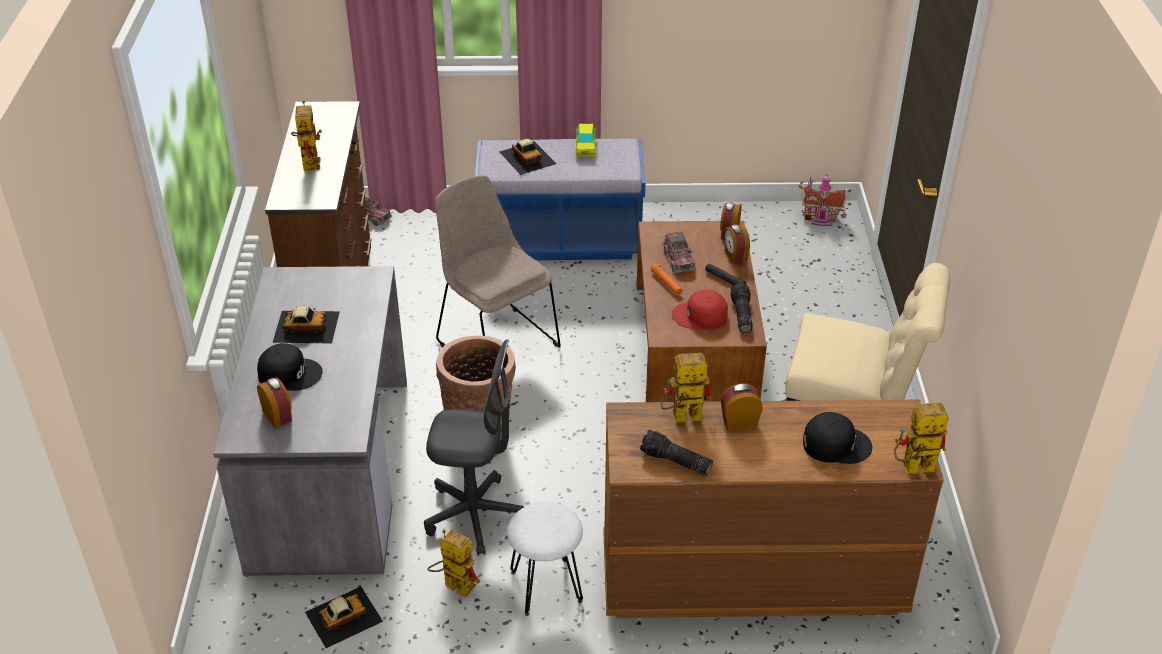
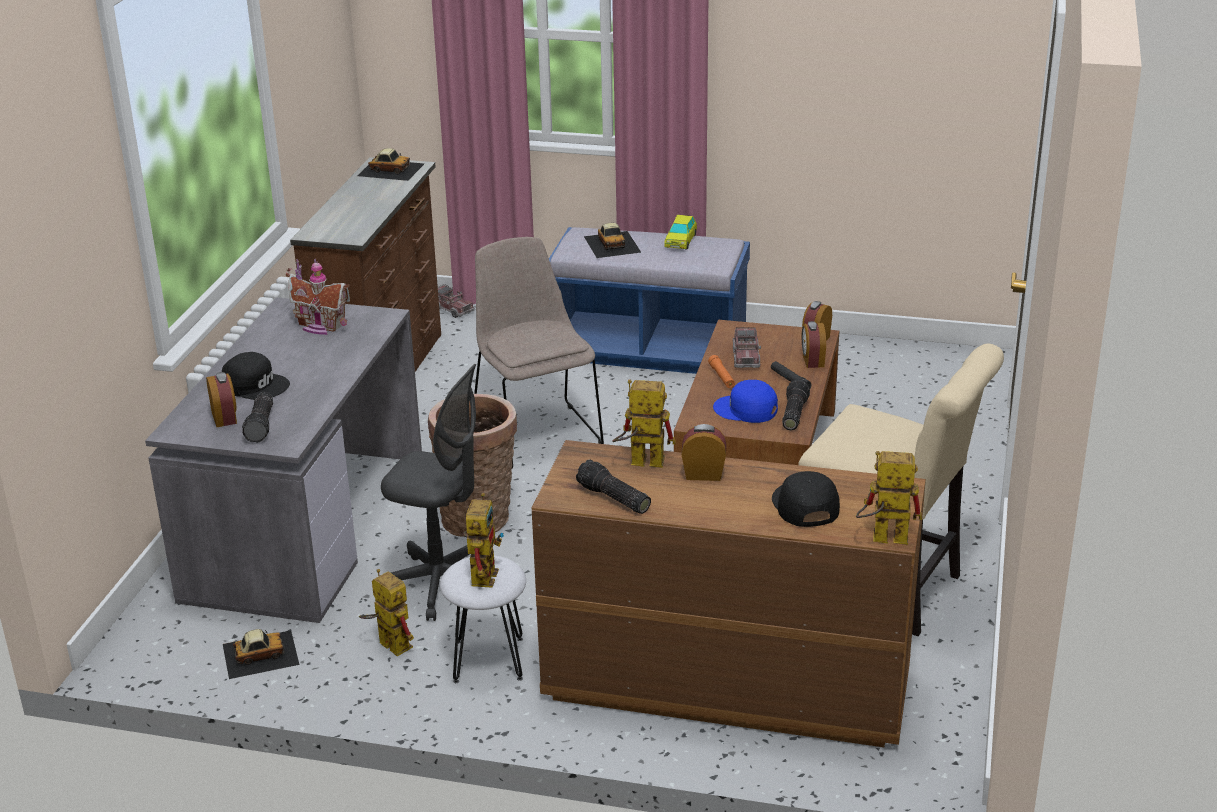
camera: 15 degrees right, 10 degrees down
(306, 326) = (292, 349): toy car -> toy car (390, 169)
(309, 161) = (356, 205): toy robot -> toy robot (483, 573)
(317, 419) = (262, 425): none -> flashlight
(700, 316) = (746, 410): red cap -> blue cap
(820, 219) = (961, 362): toy house -> toy house (320, 326)
(835, 444) = (804, 505): black cap -> black cap turned 120 degrees counterclockwise

